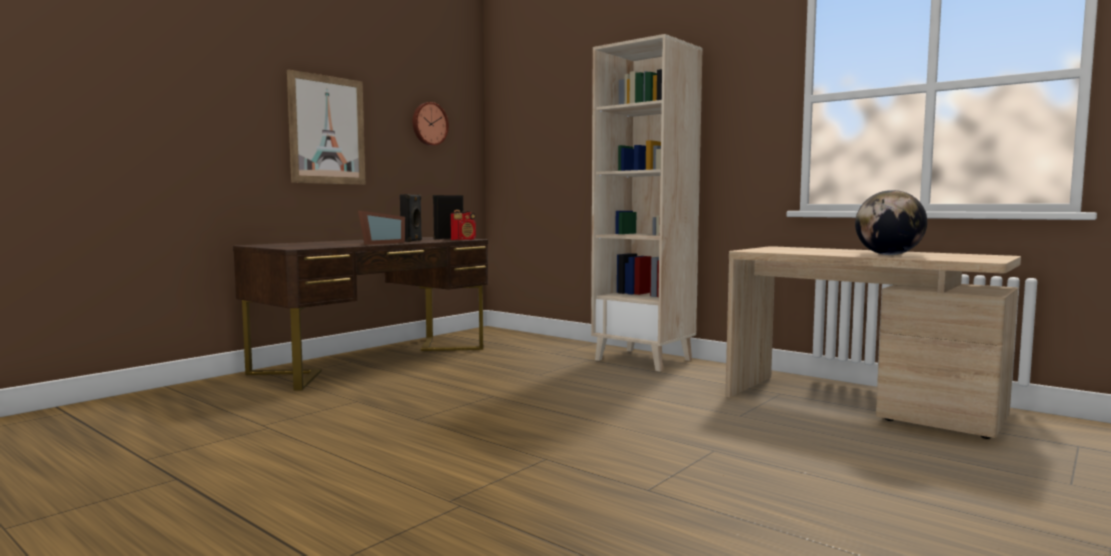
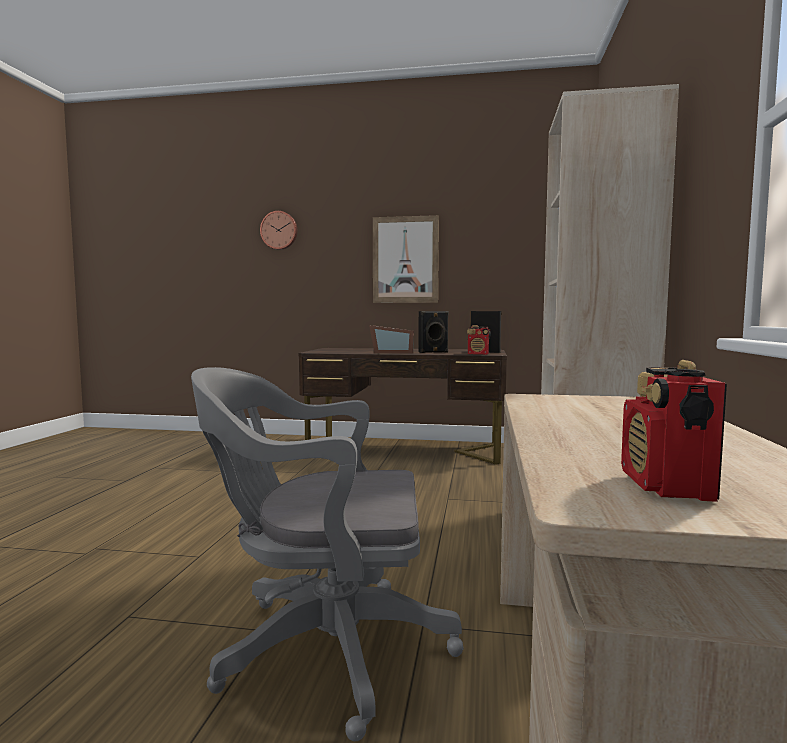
camera: 60 degrees right, 0 degrees up
(429, 124) = (513, 243): wall clock -> wall clock (279, 230)
(750, 440) = (322, 649): none -> grey office chair
(888, 255) = (607, 442): globe -> none
(962, 257) = (666, 486): none -> radio

